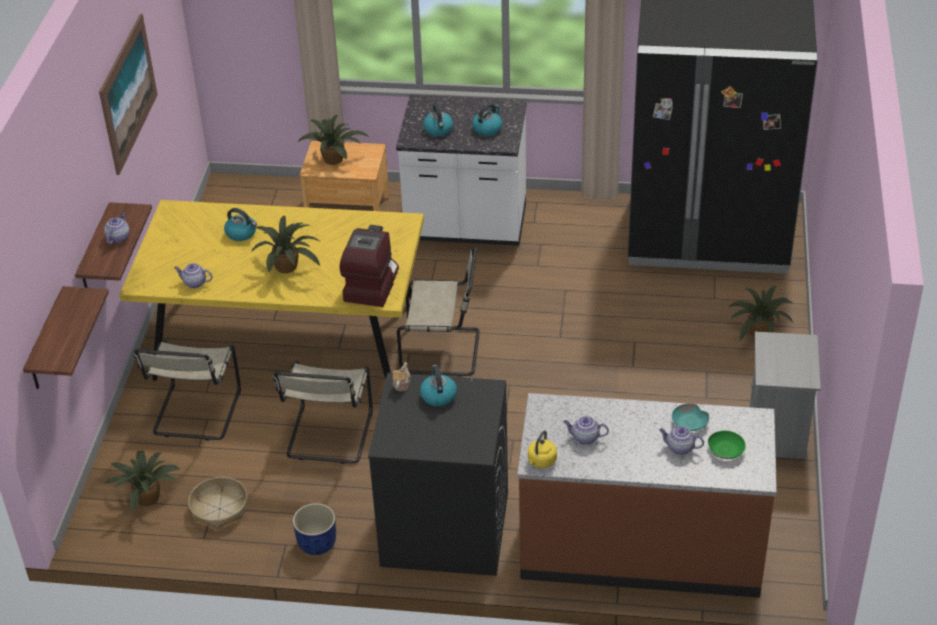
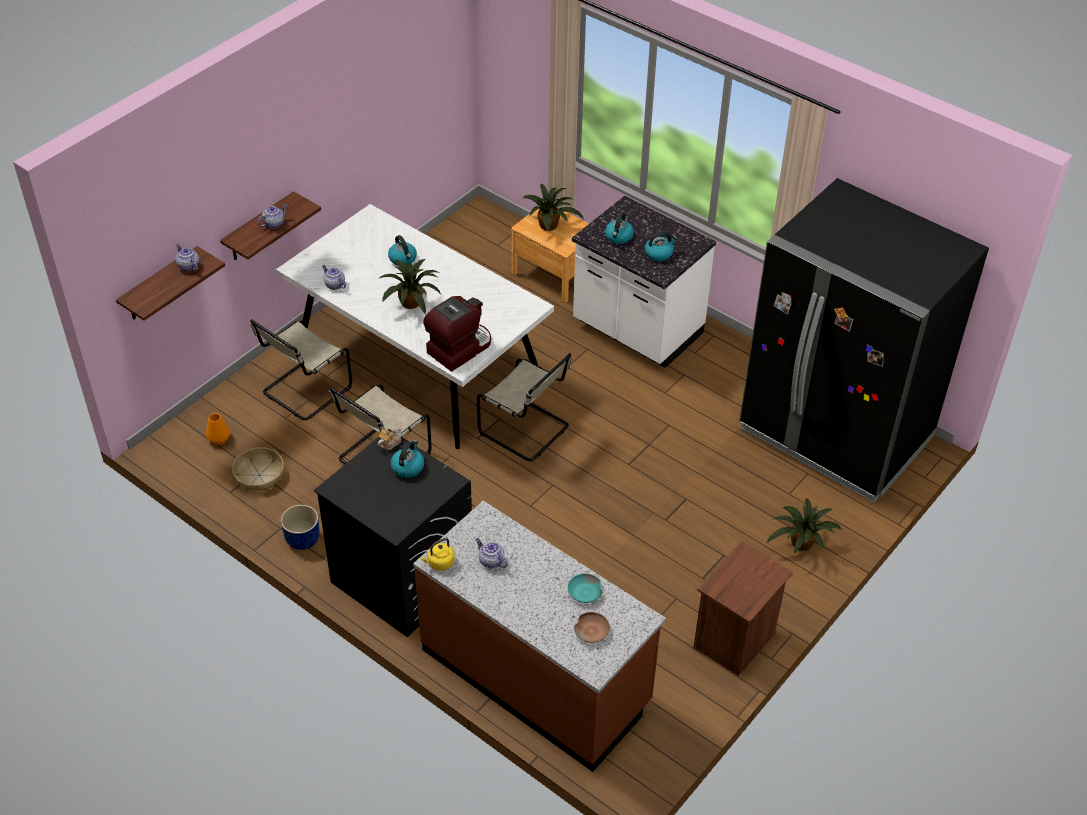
camera: 30 degrees right, 5 degrees up
(128, 93) = (354, 106): picture -> none
(146, 497) = (219, 439): potted plant -> orange vase
(286, 340) = (417, 362): yellow dining table -> white dining table
(679, 448) = (556, 610): teapot -> teapot (188, 266)
(725, 449) = (592, 631): green bowl -> brown bowl
(778, 433) = (735, 641): grey nightstand -> brown nightstand

